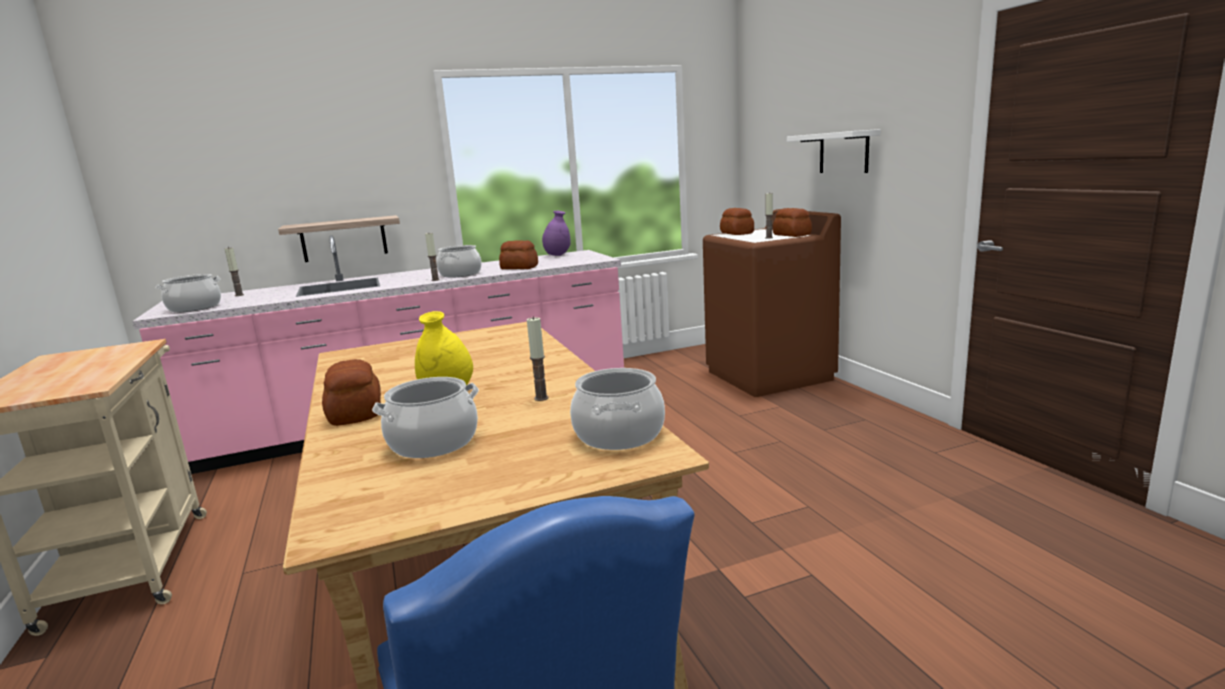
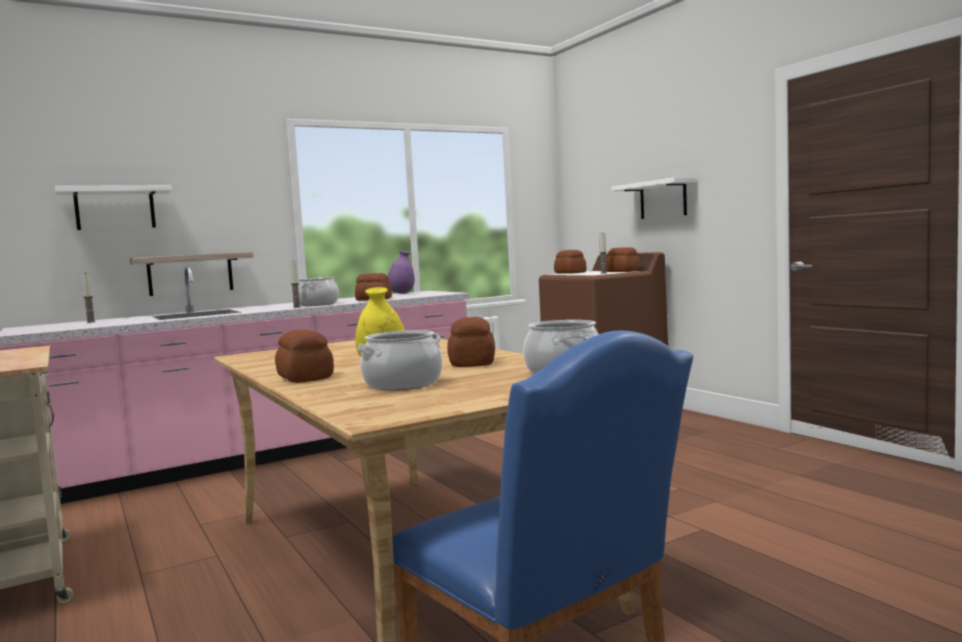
camera: 10 degrees left, 10 degrees down
(195, 308) = (54, 328): cooking pot -> none
(263, 176) = (115, 208): none -> white shelf
(541, 398) = (473, 362): candle -> bread

